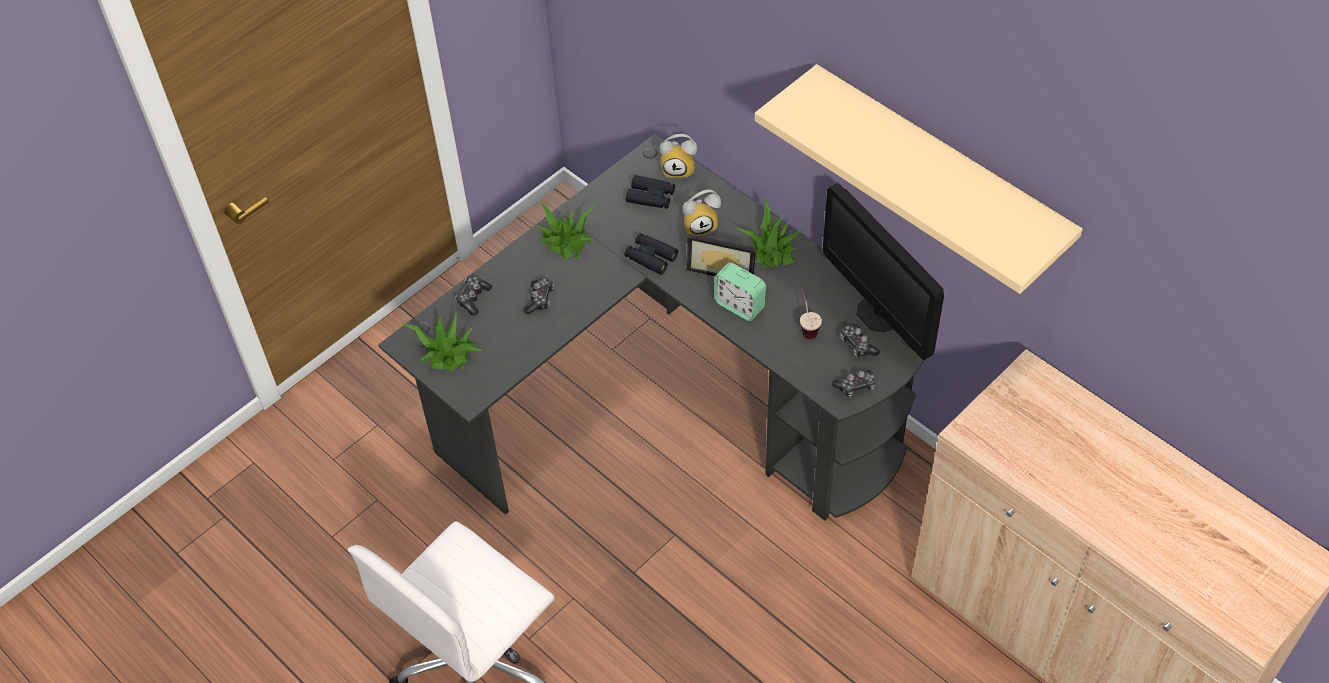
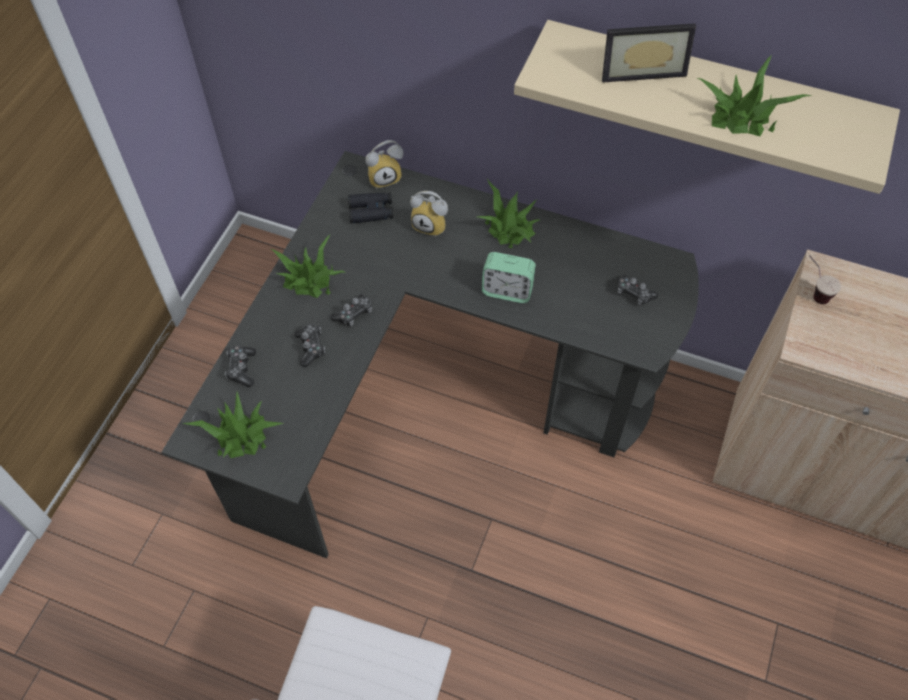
camera: 25 degrees left, 5 degrees up
(651, 257) = (400, 270): black binoculars -> none
(700, 225) = (432, 225): alarm clock -> alarm clock turned 60 degrees clockwise
(722, 268) = (473, 259): picture frame -> picture frame (641, 69)
(806, 326) = (579, 291): cup -> cup (813, 292)
(856, 387) = (654, 335): game controller -> game controller (354, 314)
(879, 313) = (636, 257): monitor -> none
(934, 194) = (742, 116): none -> potted plant

